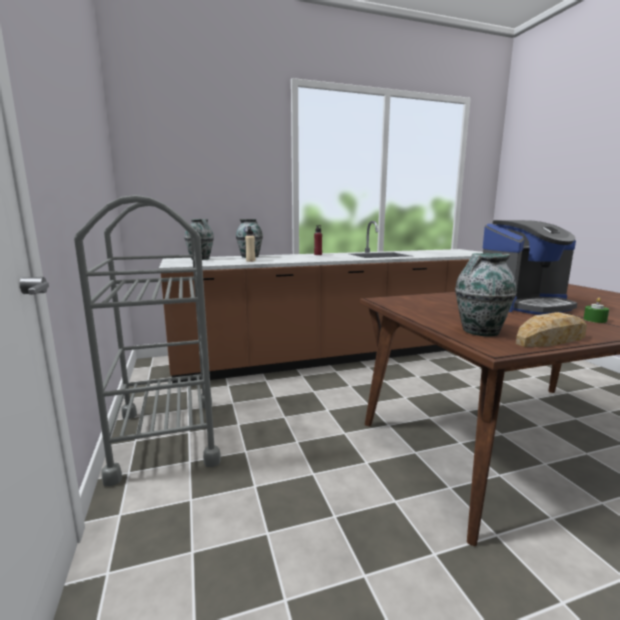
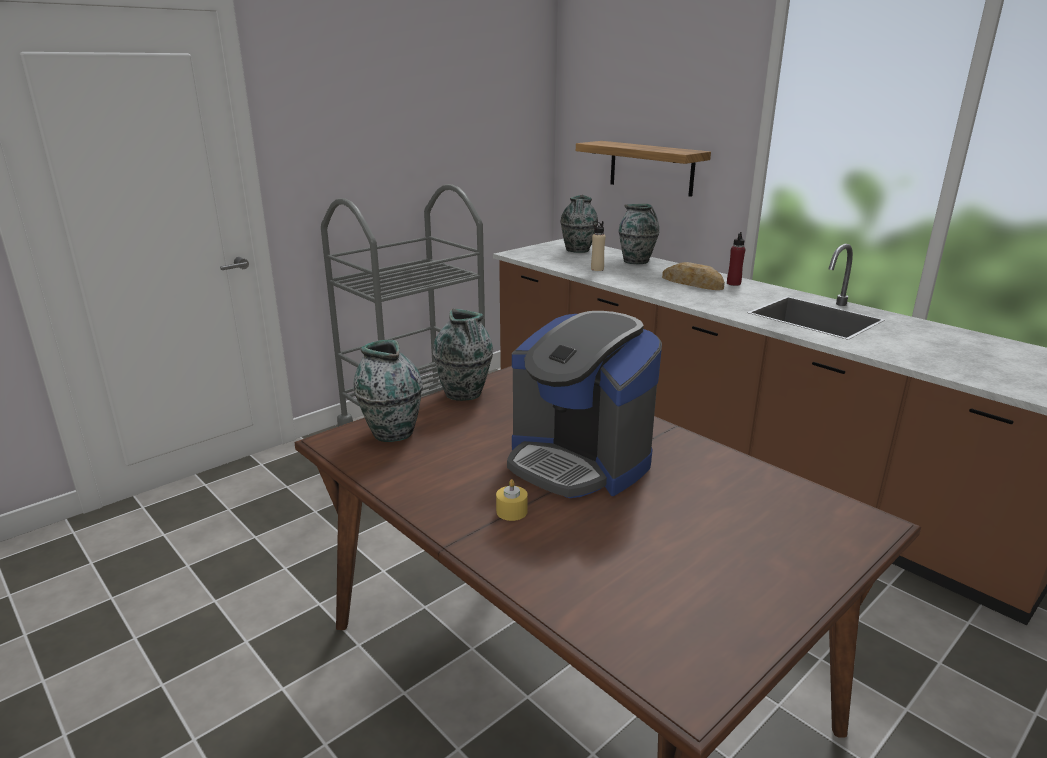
camera: 65 degrees right, 10 degrees up
(218, 201) = (651, 168): none -> shelf
(413, 312) = (464, 394): none -> vase
(550, 339) = (379, 470): bread -> bread (692, 283)
(594, 320) = (511, 511): green candle -> yellow candle

